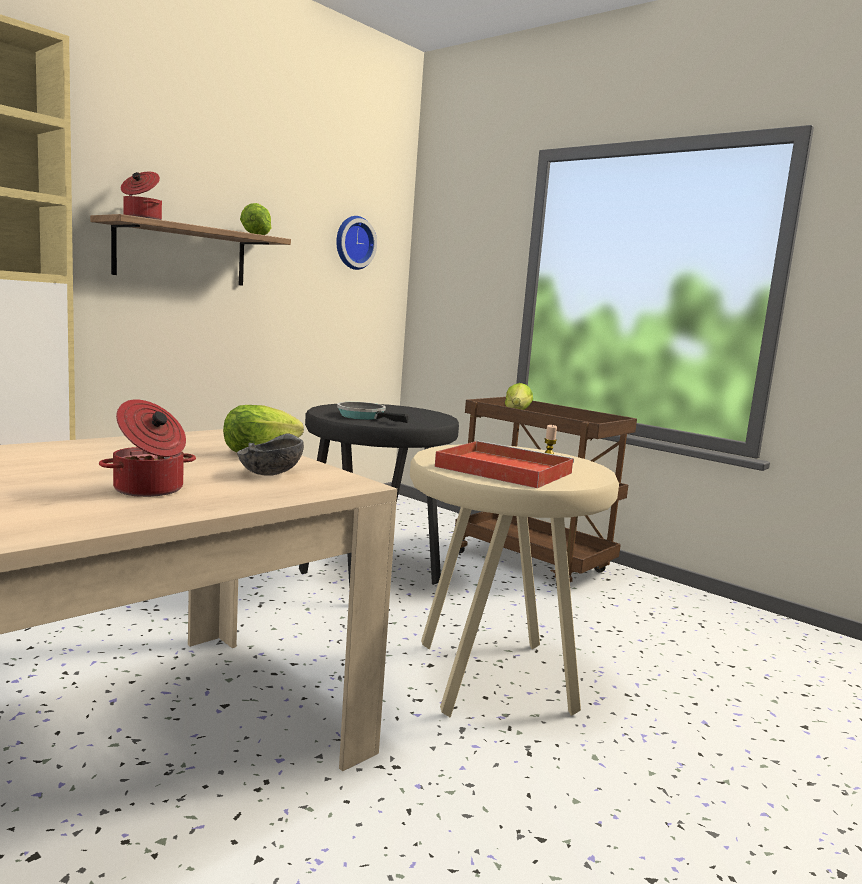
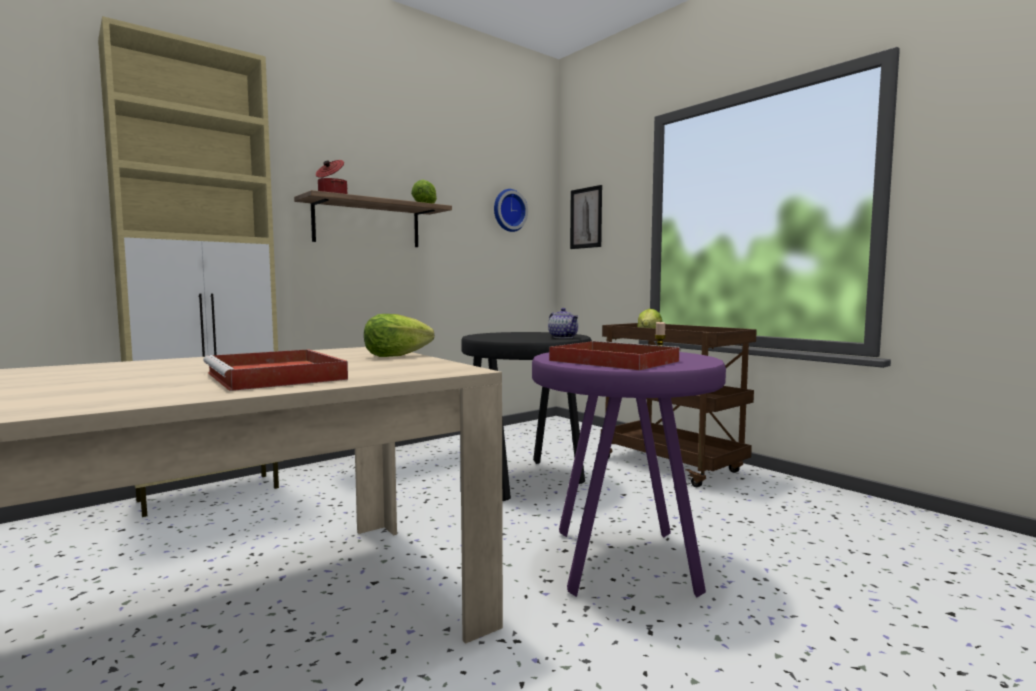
camera: 10 degrees right, 5 degrees down
(149, 489) = (277, 376): cooking pot -> red tray
(269, 474) = (392, 366): grey bowl -> none
(365, 417) = (508, 338): frying pan -> none
(428, 419) = (563, 337): none -> teapot
(446, 259) = (586, 218): none -> picture
(492, 680) = (622, 564): beige stool -> purple stool

